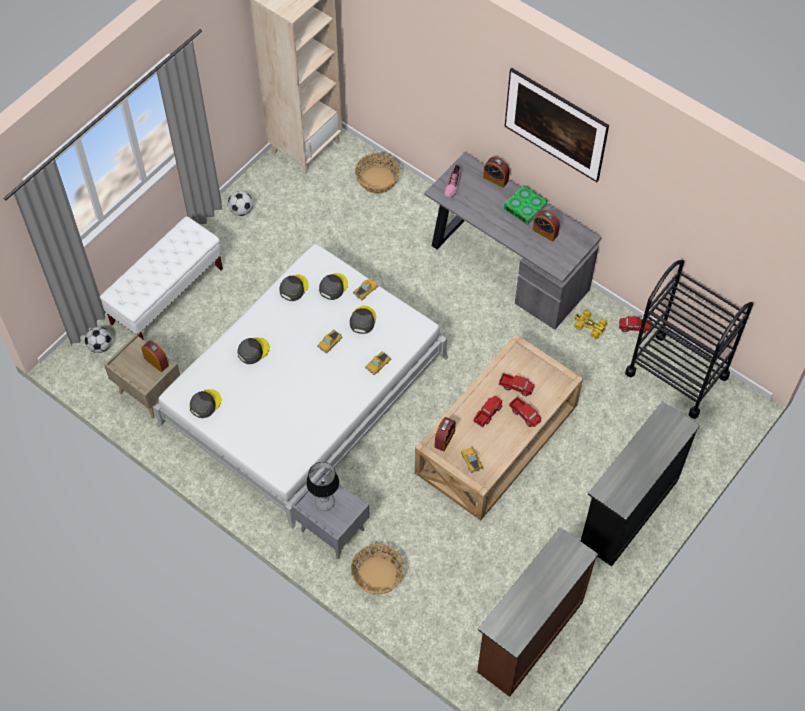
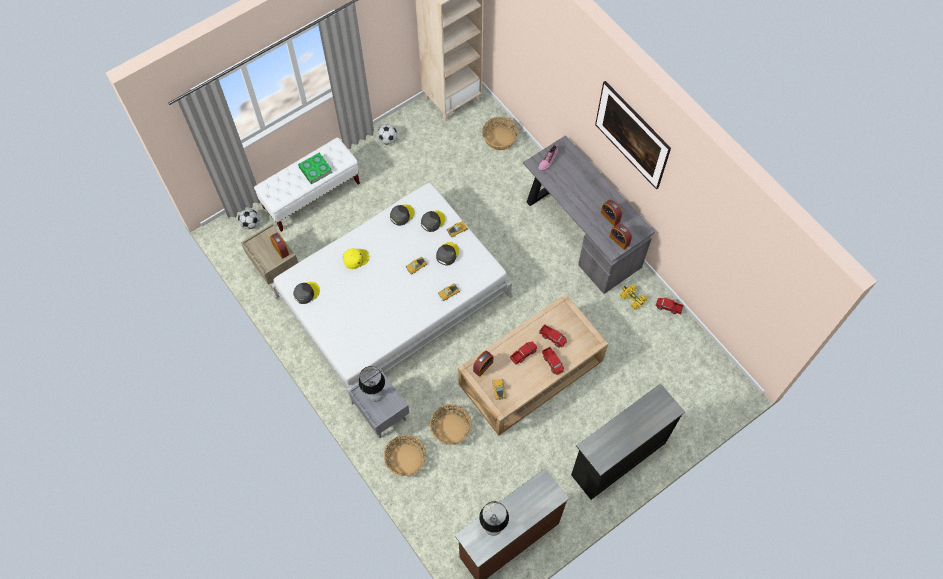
camera: 15 degrees right, 5 degrees up
(253, 351) = (355, 258): grey cap -> yellow cap
(421, 526) = (450, 428): none -> basket
(495, 179) = (583, 163): alarm clock -> alarm clock (619, 240)
(521, 608) = (493, 527): none -> table lamp
(525, 207) = (600, 192): book -> book (315, 170)
(676, 374) = (691, 355): black cart -> none

